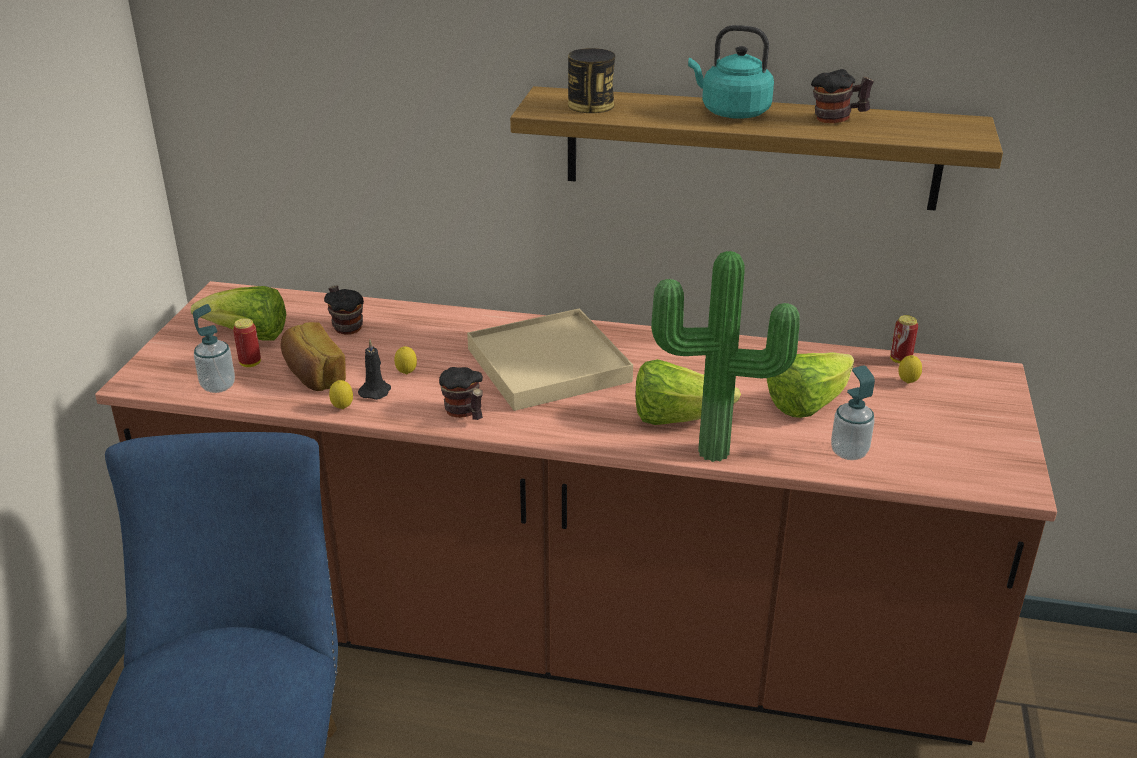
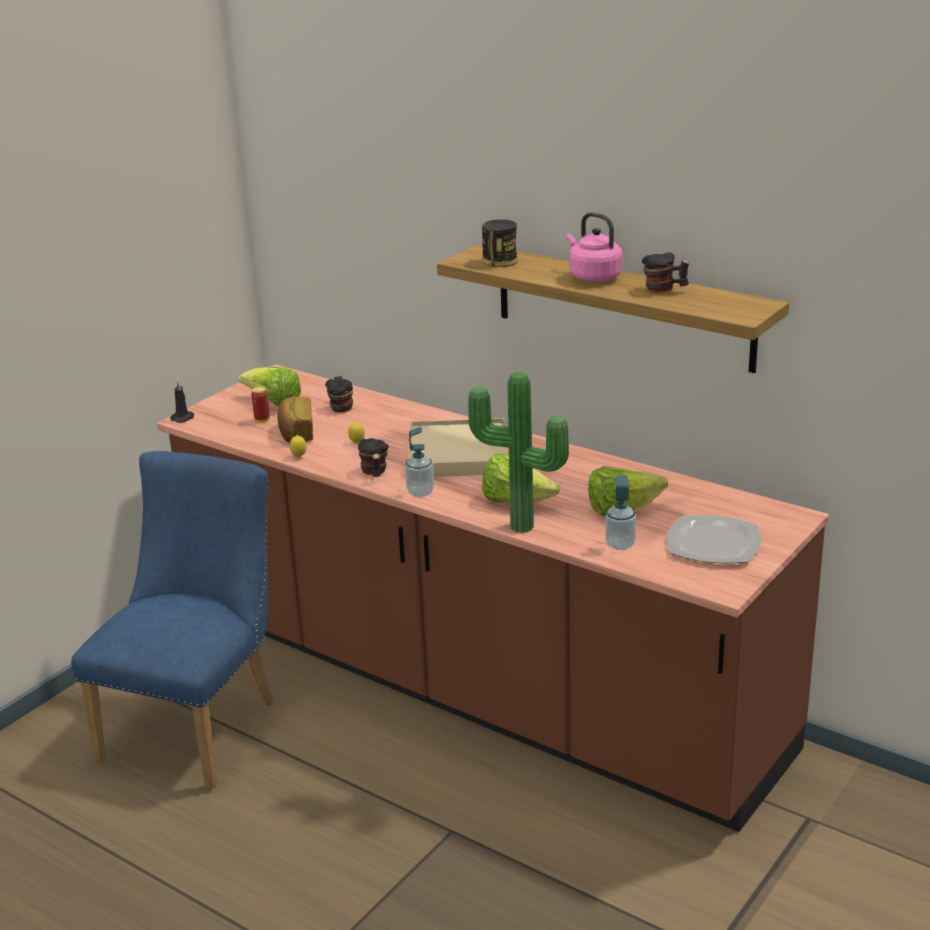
camera: 25 degrees right, 5 degrees down
(218, 386) = (232, 430): soap dispenser -> soap dispenser (420, 492)
(375, 391) = (328, 450): black candle -> black candle (183, 418)
(731, 112) = (593, 277): turquoise kettle -> pink kettle
(900, 360) = (727, 494): can -> none
(907, 383) = (716, 510): lemon -> none
(947, 427) = (714, 543): none -> plate

